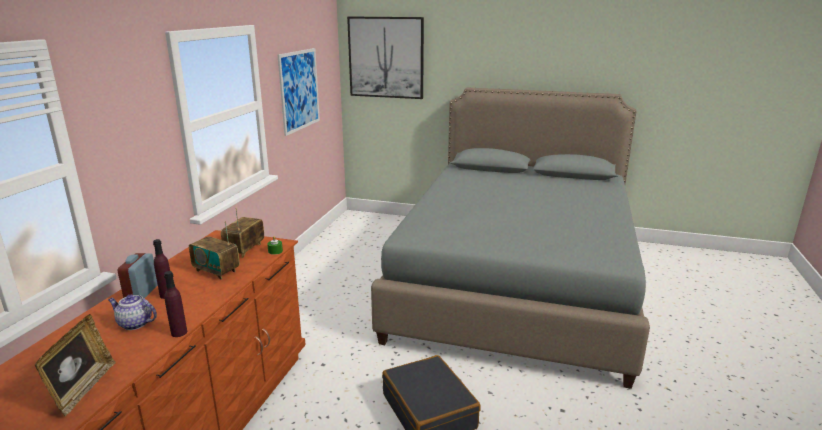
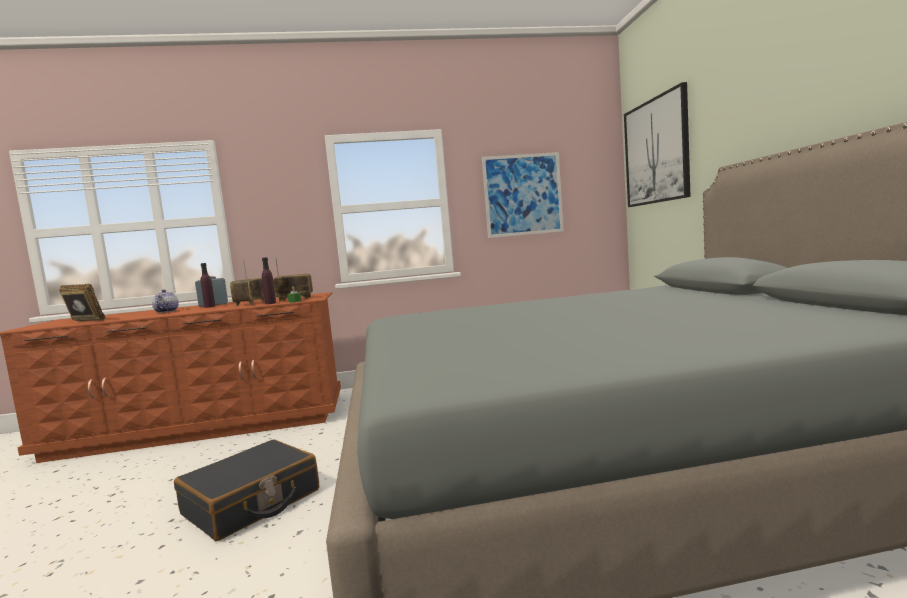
camera: 65 degrees right, 15 degrees down
(82, 389) = (84, 321): picture frame -> picture frame turned 135 degrees counterclockwise
(179, 332) = (149, 316): purple bottle -> purple bottle (270, 303)

